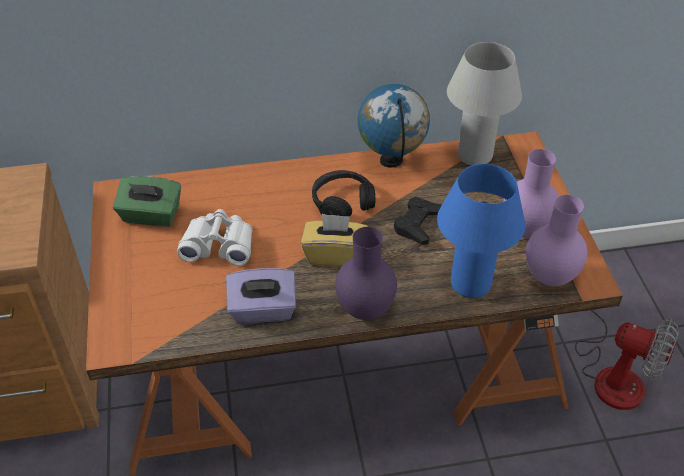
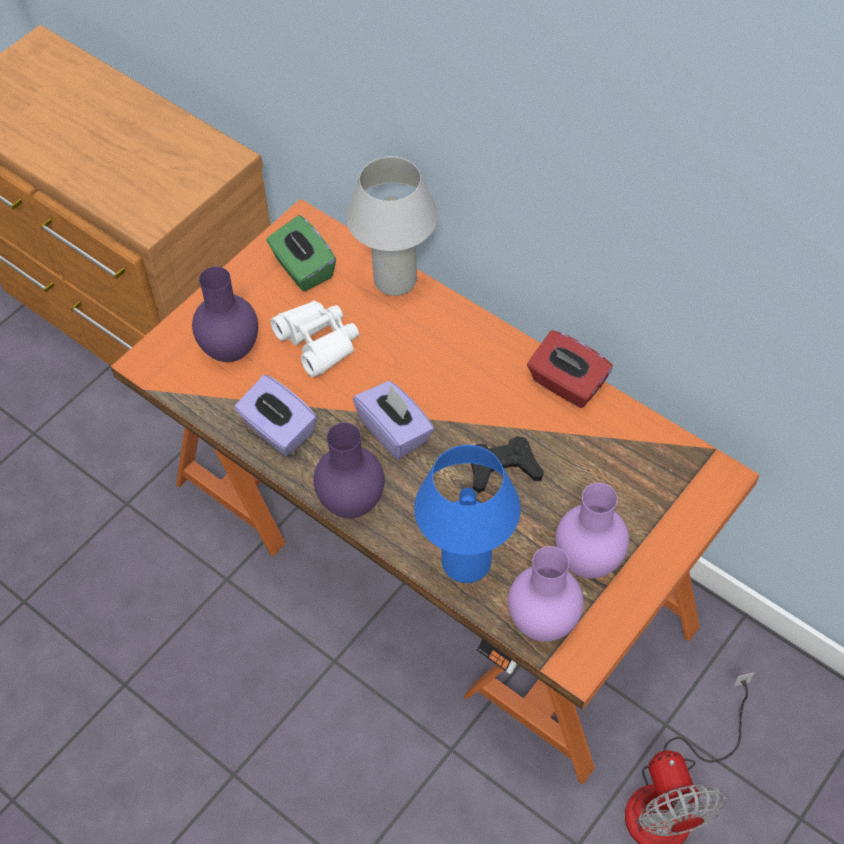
camera: 50 degrees right, 10 degrees up
(166, 294) = (230, 352): none -> purple vase
(335, 254) = (395, 432): yellow tissue box -> purple tissue box
(342, 202) = (466, 389): black headphones -> none
(391, 161) = (566, 384): globe -> red tissue box
(475, 155) = (654, 446): white table lamp -> white table lamp (395, 281)

